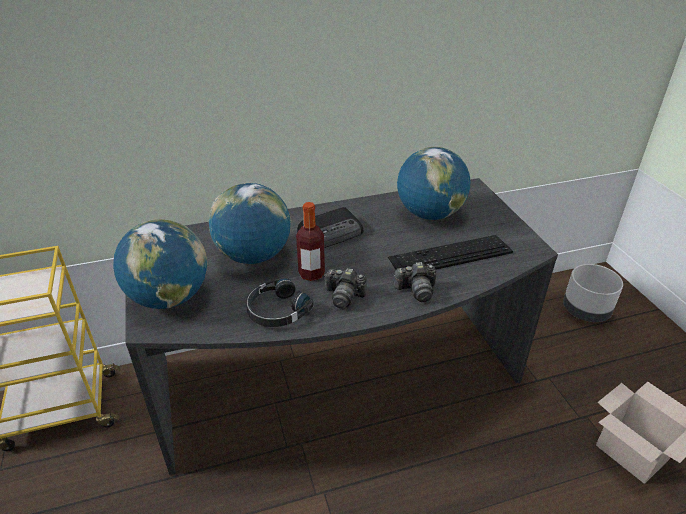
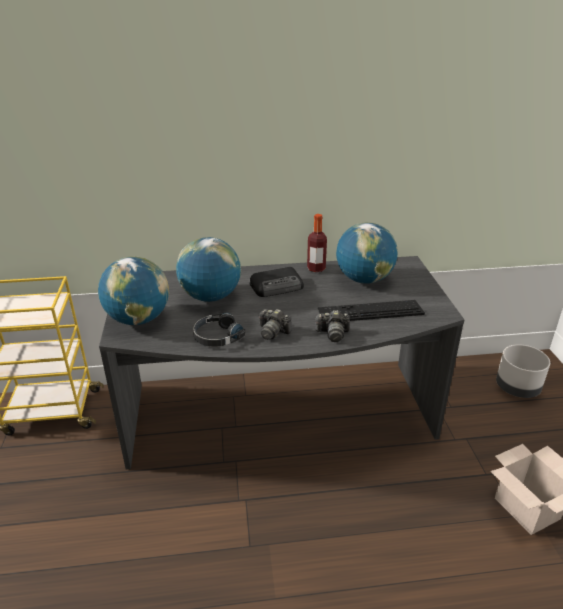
camera: 10 degrees right, 5 degrees down
(311, 274) = (252, 314): bottle -> bottle (316, 268)

